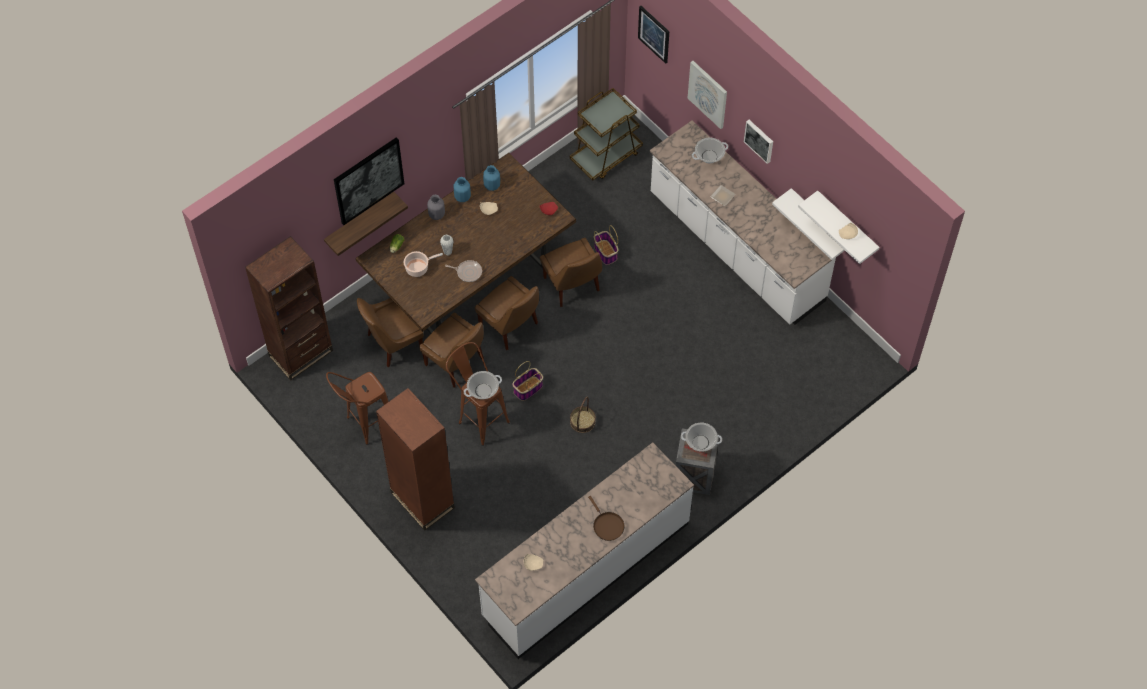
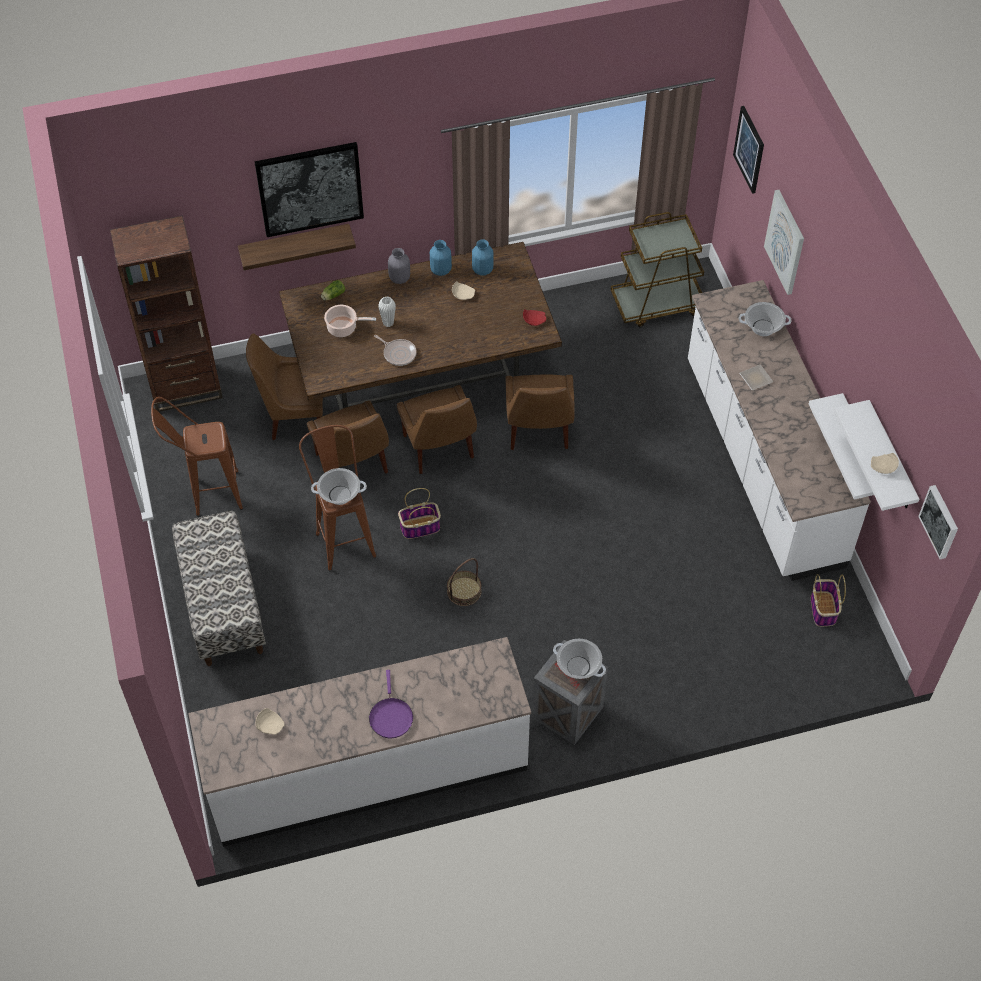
camera: 25 degrees right, 5 degrees down
(422, 500) = (223, 605): brown bookcase -> bench
(606, 252) = (599, 409): basket -> basket (823, 609)
(607, 525) = (390, 716): brown frying pan -> purple frying pan
(759, 140) = (823, 316): picture -> picture (940, 521)

